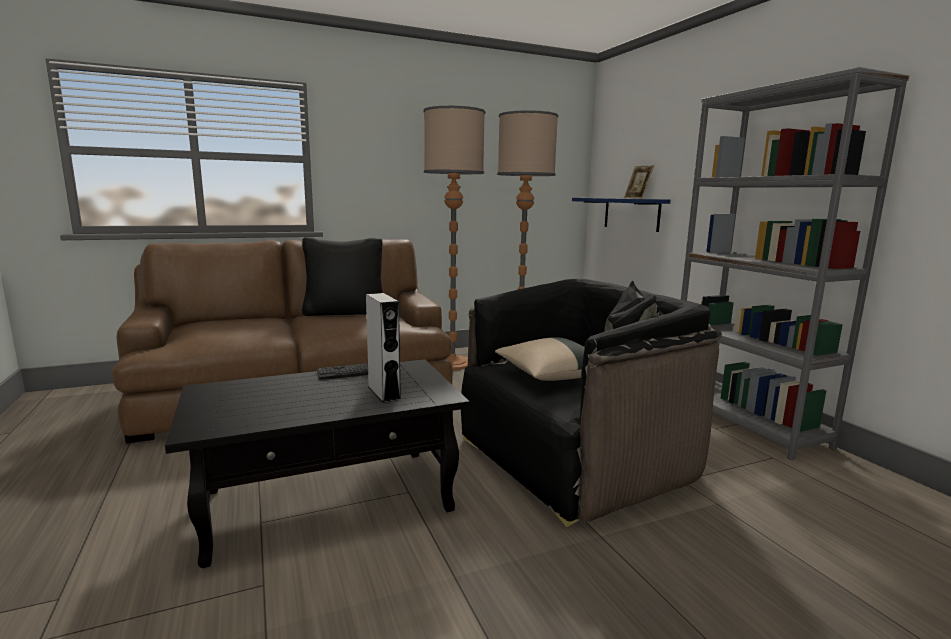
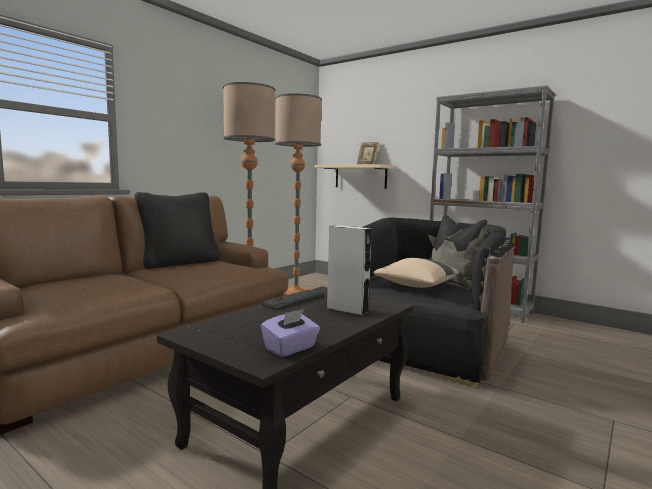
camera: 30 degrees left, 5 degrees down
(243, 422) = (290, 348): none -> purple tissue box
(631, 214) = (360, 177): blue shelf -> beige shelf

